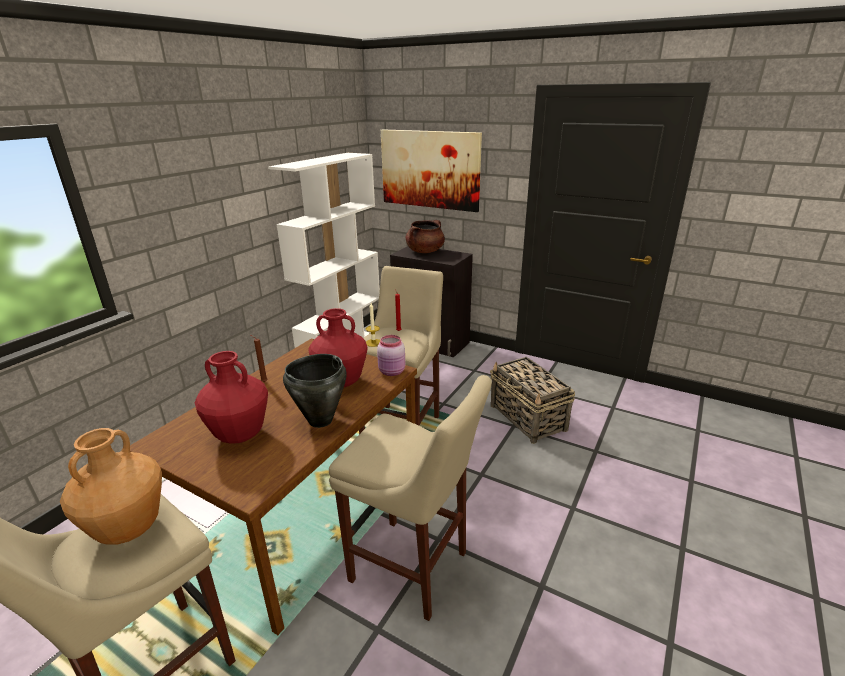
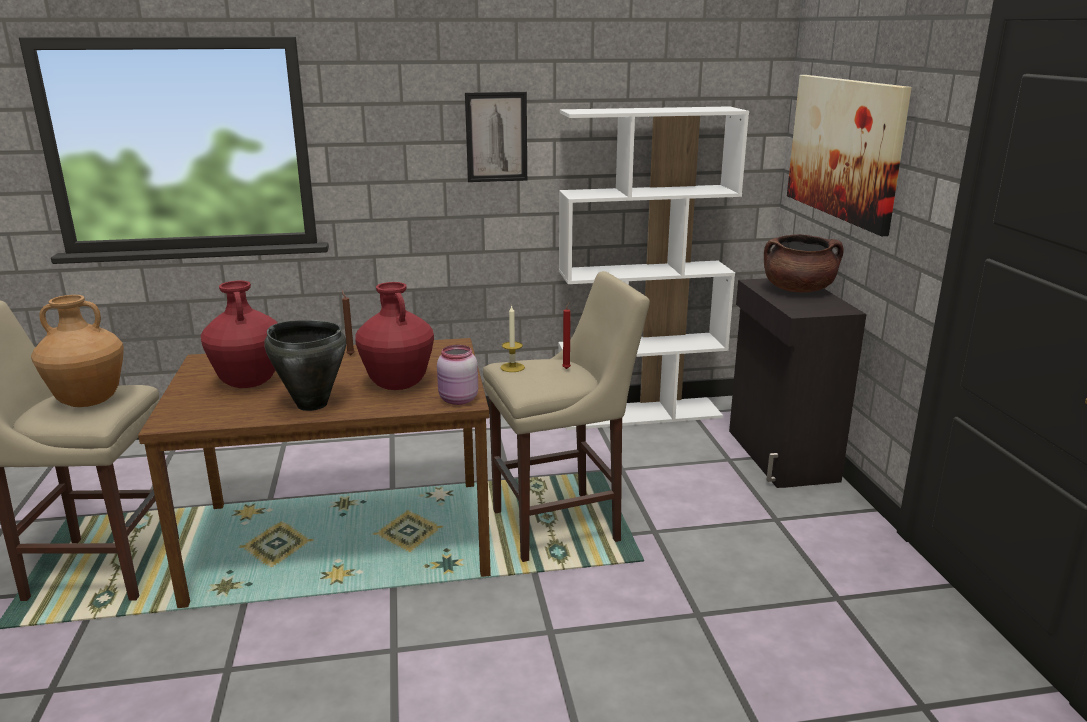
camera: 50 degrees right, 5 degrees down
(232, 193) = (496, 137): none -> picture
(413, 569) = (329, 654): beige stool -> none
(528, 418) = (737, 620): basket -> none

